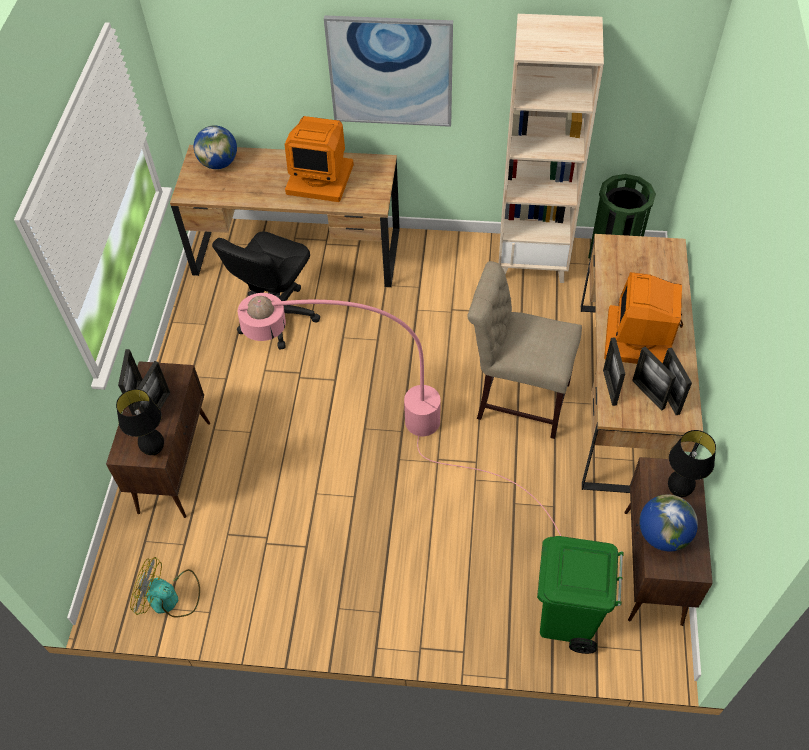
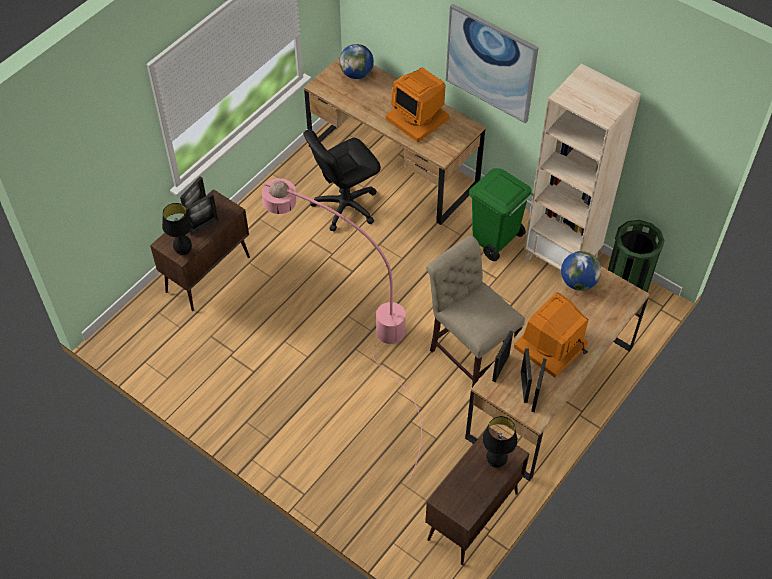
camera: 30 degrees right, 0 degrees up
(170, 598) = (150, 356): fan -> none
(567, 619) = (387, 514): green trash can -> green trash can (495, 240)
(662, 535) = (461, 483): globe -> globe (578, 282)

